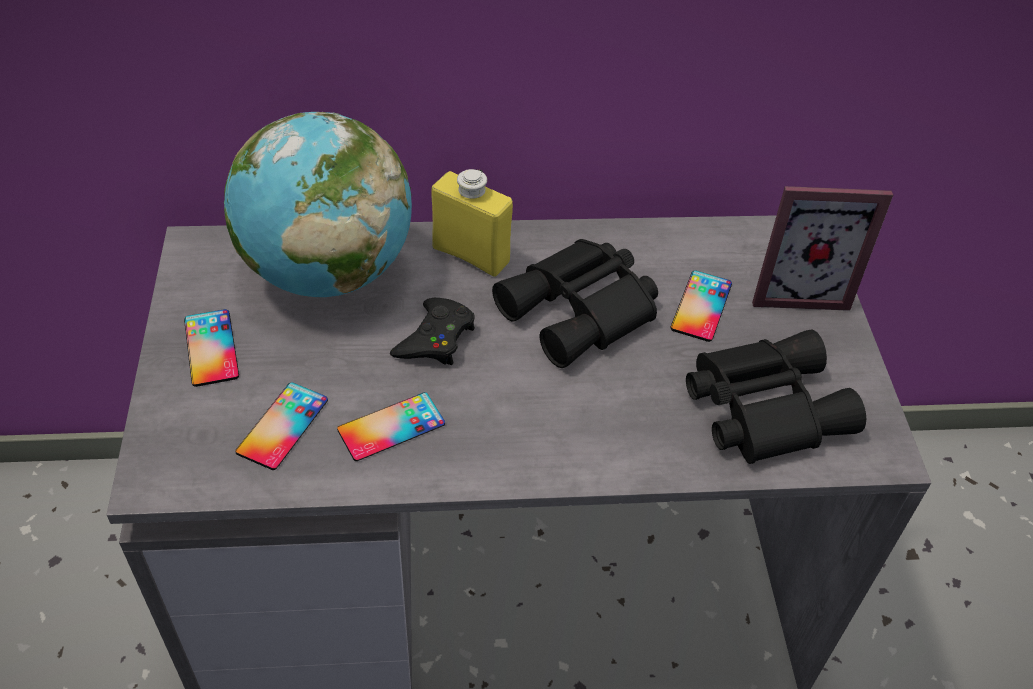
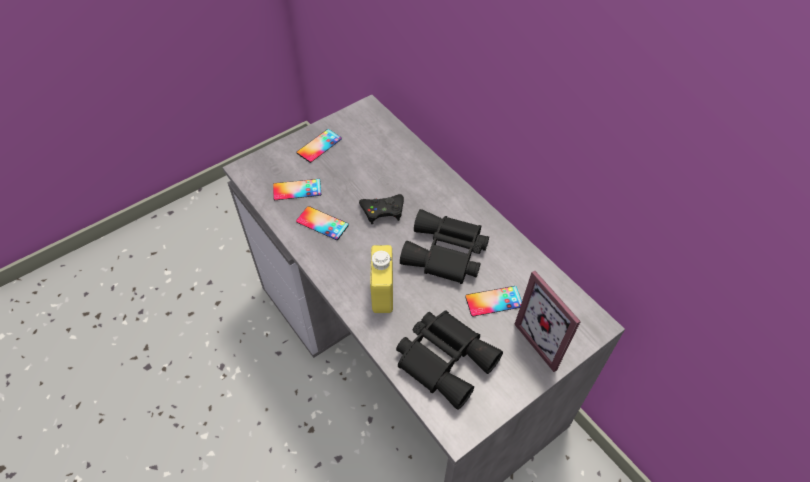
camera: 60 degrees right, 5 degrees up
(327, 272) = (390, 154): globe -> none
(471, 254) = (445, 195): yellow bottle -> yellow bottle (382, 293)

